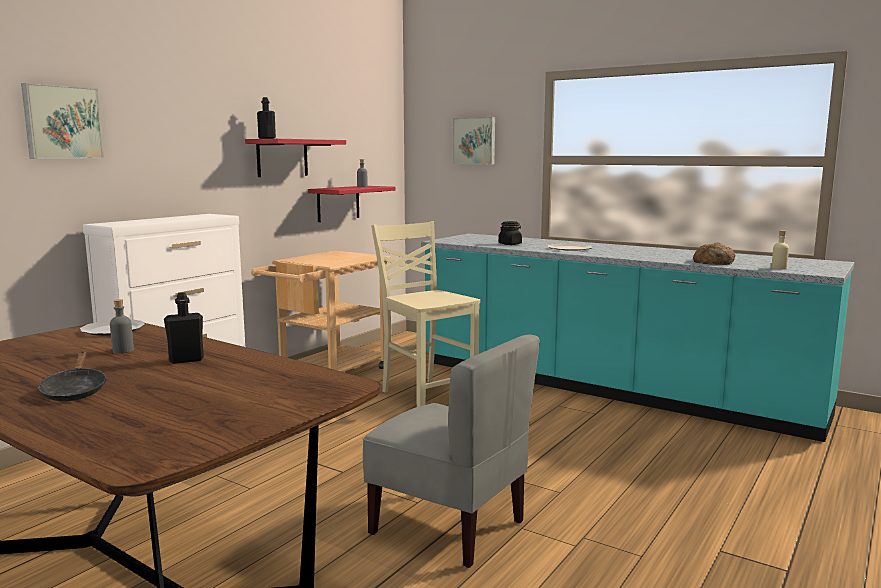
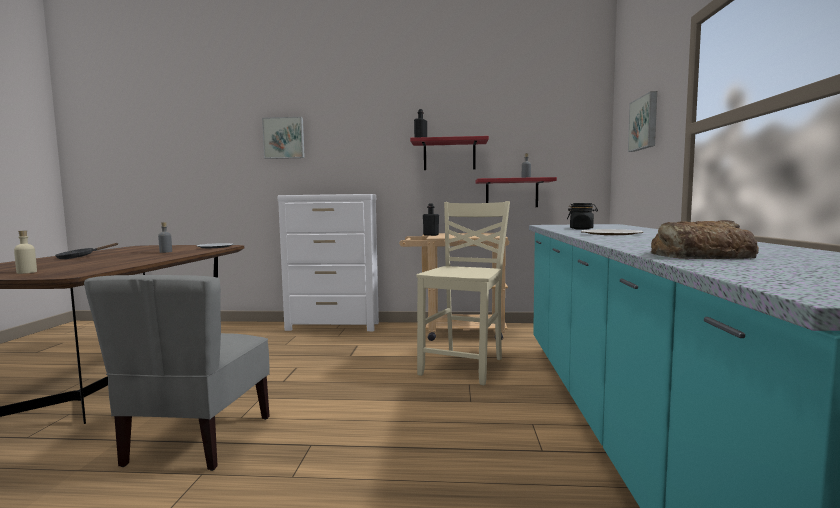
camera: 60 degrees right, 5 degrees down
(186, 360) = (144, 257): black bottle -> black bottle (431, 235)
(779, 268) = (760, 273): beige bottle -> beige bottle (27, 272)

